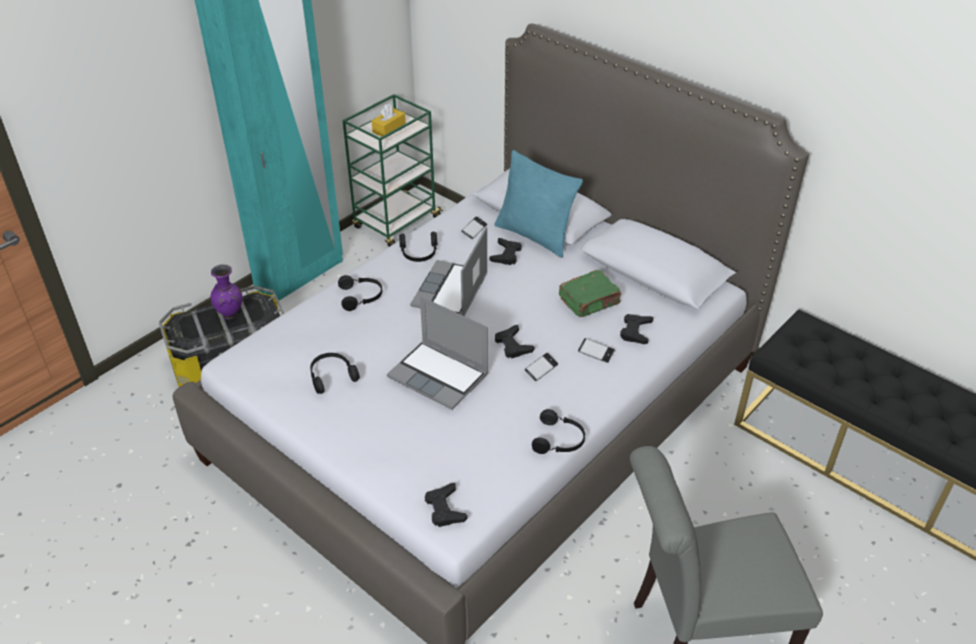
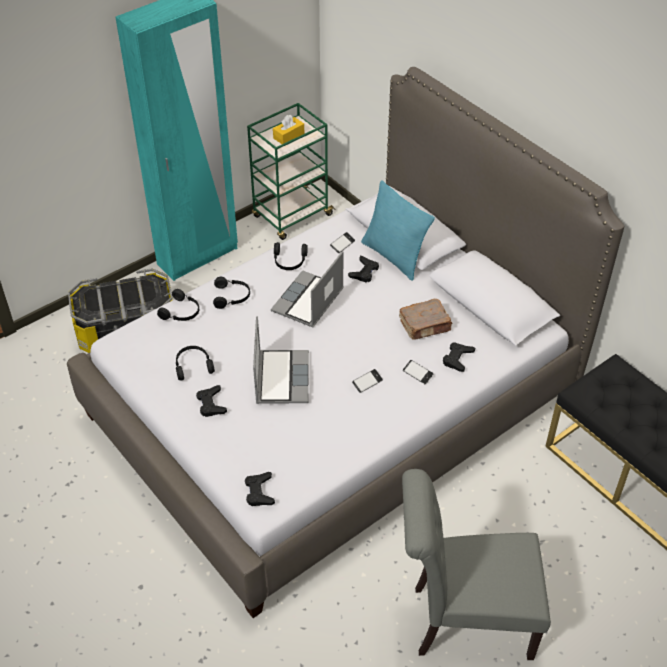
camera: 10 degrees right, 5 degrees up
(231, 316) = (128, 294): purple vase -> none
(440, 376) = (281, 377): laptop -> laptop turned 135 degrees counterclockwise
(513, 345) = (349, 358): black game controller -> black game controller (211, 404)
(559, 440) = (366, 447): black headphones -> black headphones (181, 312)
(589, 302) = (425, 326): green book -> brown book

